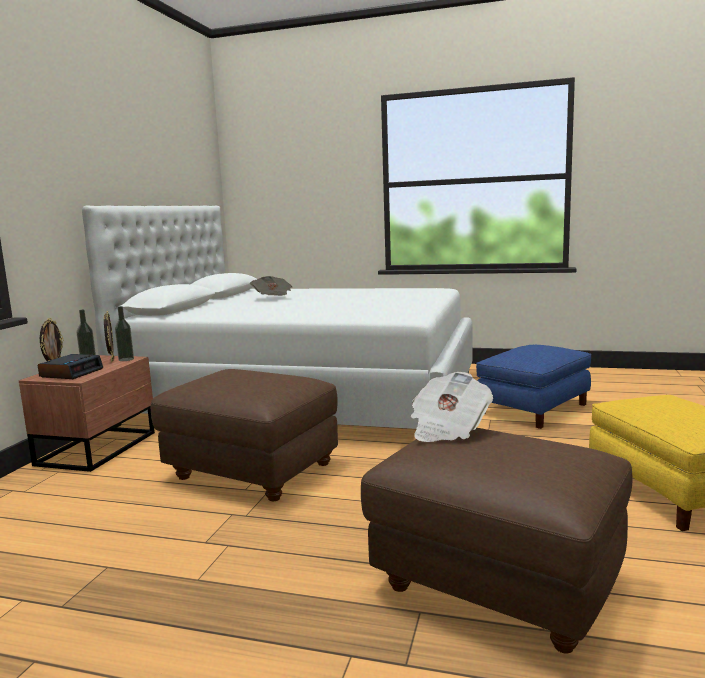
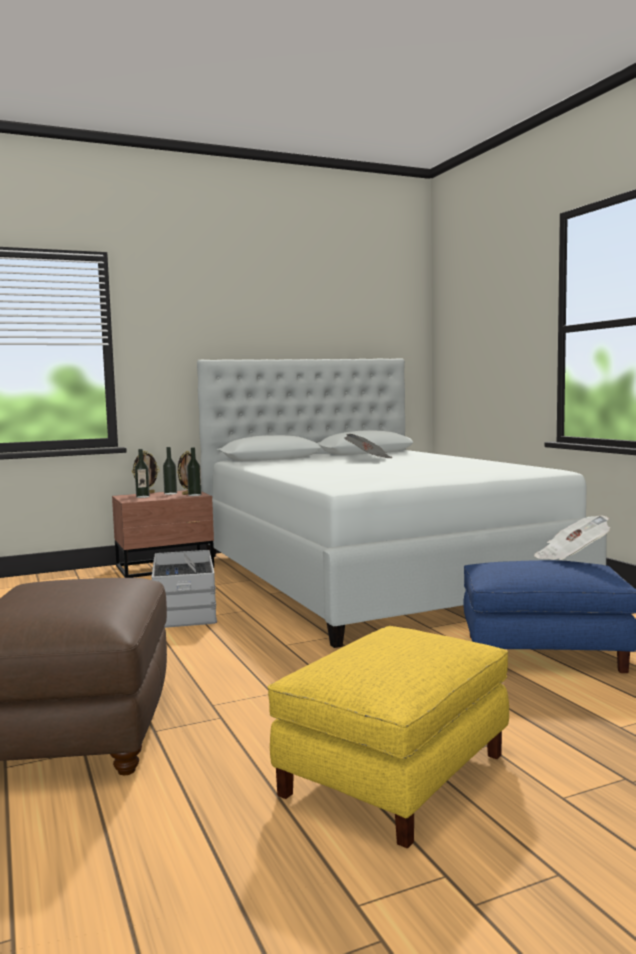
camera: 50 degrees right, 5 degrees down
(71, 373) = (142, 496): alarm clock -> bottle
(251, 471) = (183, 609): brown ottoman -> grey storage box
(447, 429) = (102, 576): newspaper -> newspaper (571, 557)

